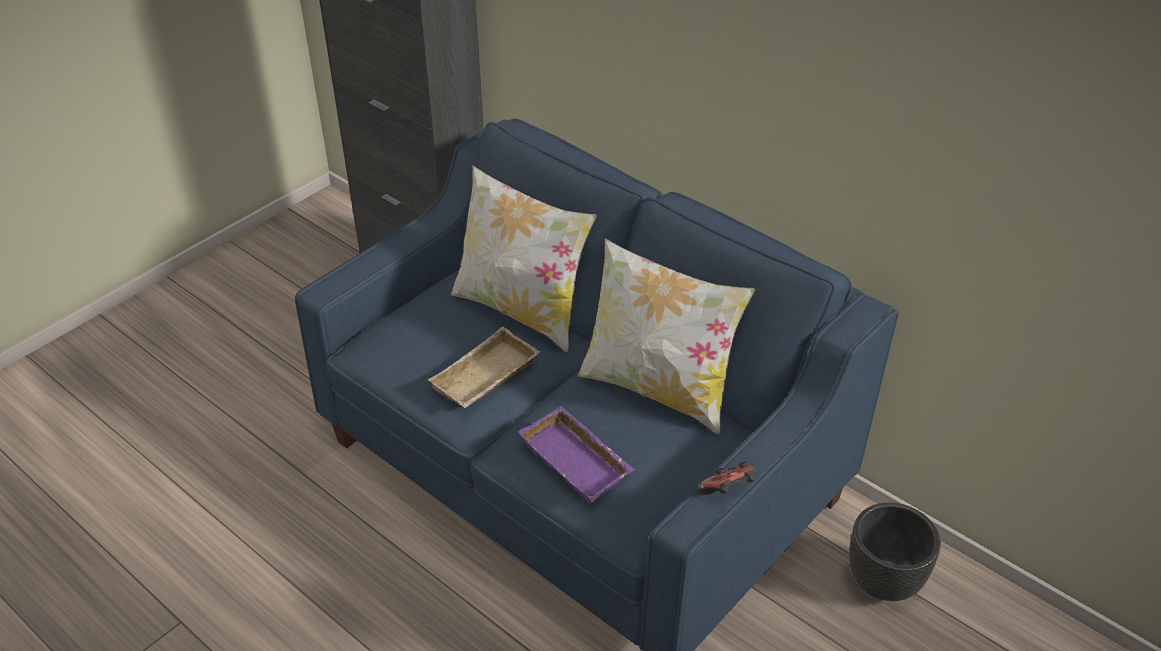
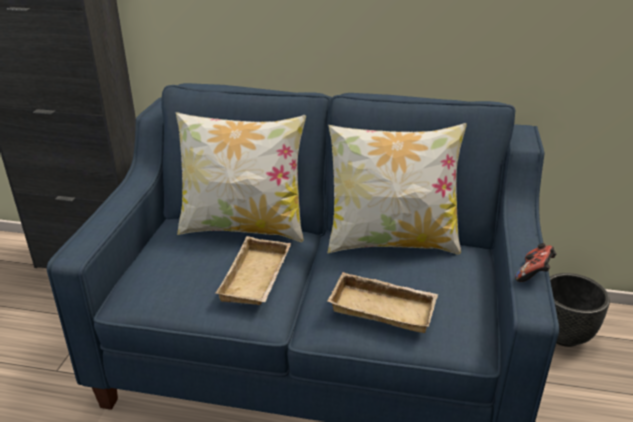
camera: 30 degrees left, 10 degrees down
(578, 460) = (384, 307): purple tray -> beige tray

